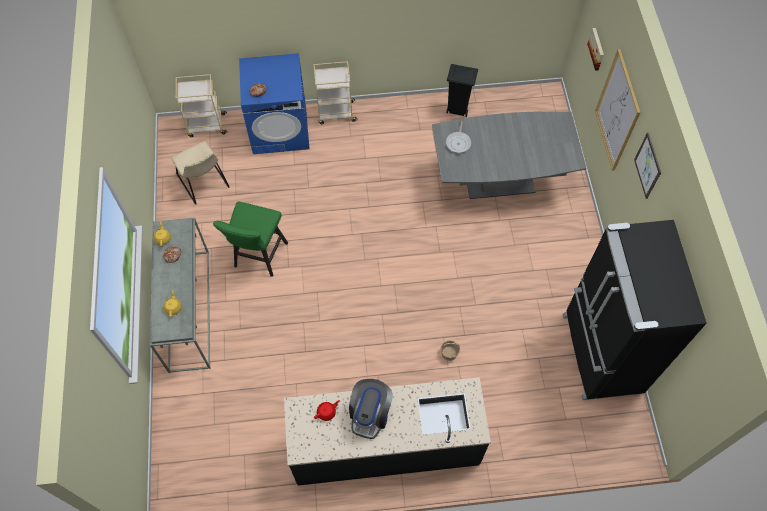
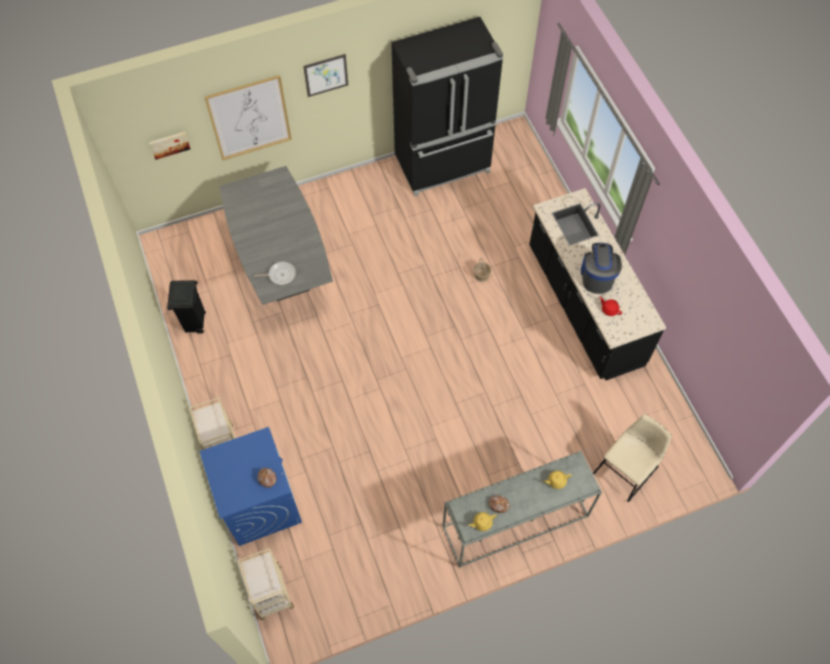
camera: 105 degrees left, 0 degrees up
(204, 183) = (354, 564): beige chair -> beige chair (627, 468)
(258, 258) = (434, 471): green stool -> none
(370, 413) = (597, 276): coffee machine -> coffee machine turned 90 degrees counterclockwise

